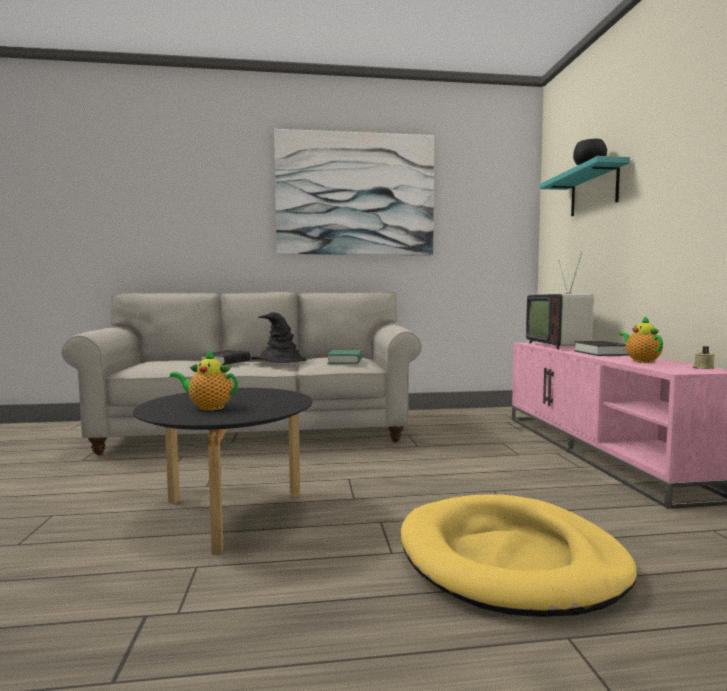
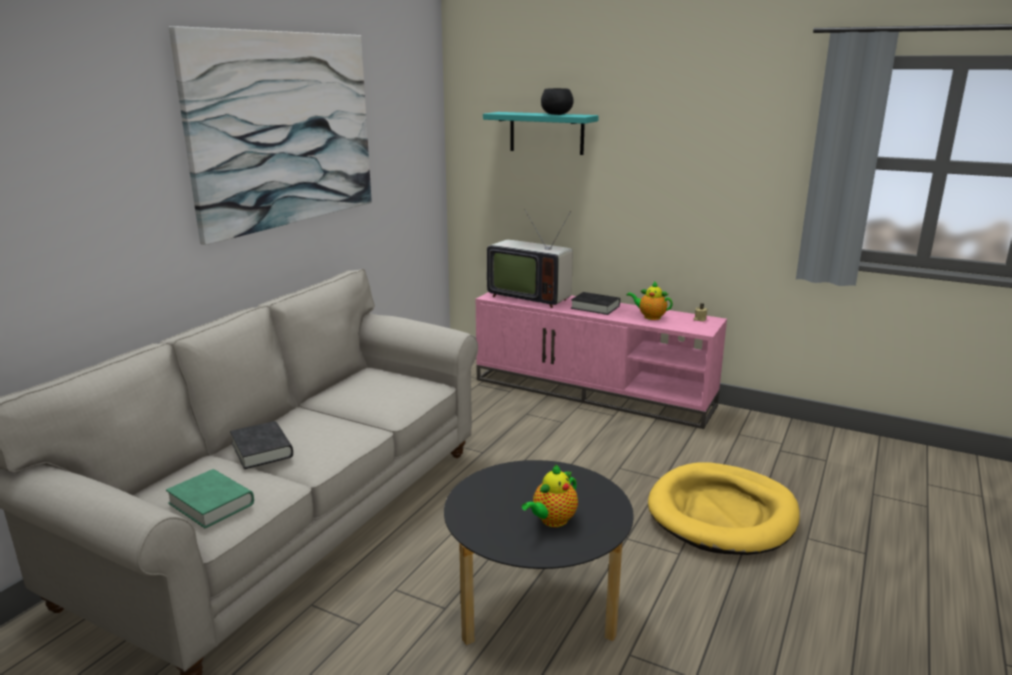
camera: 55 degrees left, 15 degrees up
(278, 361) = (323, 420): black hat -> none
(345, 361) = (398, 388): green book -> green book (211, 503)

